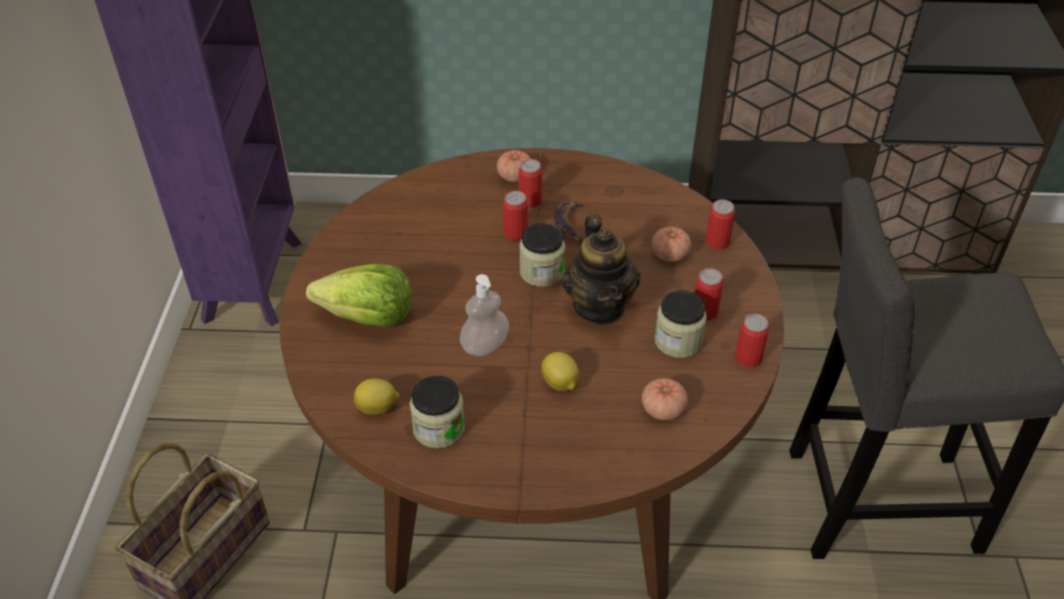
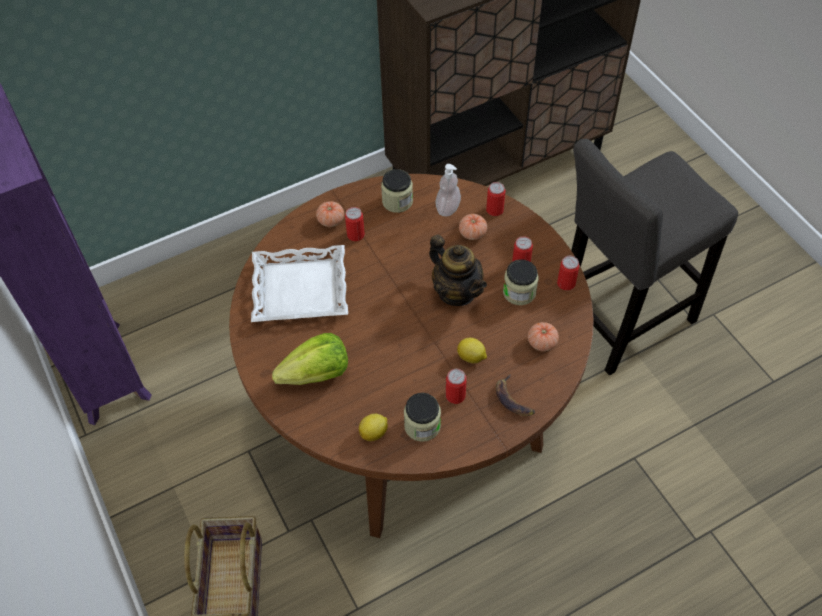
camera: 30 degrees left, 10 degrees up
(425, 227) = (300, 289): none -> white tray
(485, 346) = (407, 355): soap dispenser -> soap dispenser (447, 208)
(516, 233) = (364, 264): can -> can (455, 395)
(542, 272) = (403, 285): jar -> jar (397, 201)
(571, 224) = (395, 240): banana -> banana (513, 399)

